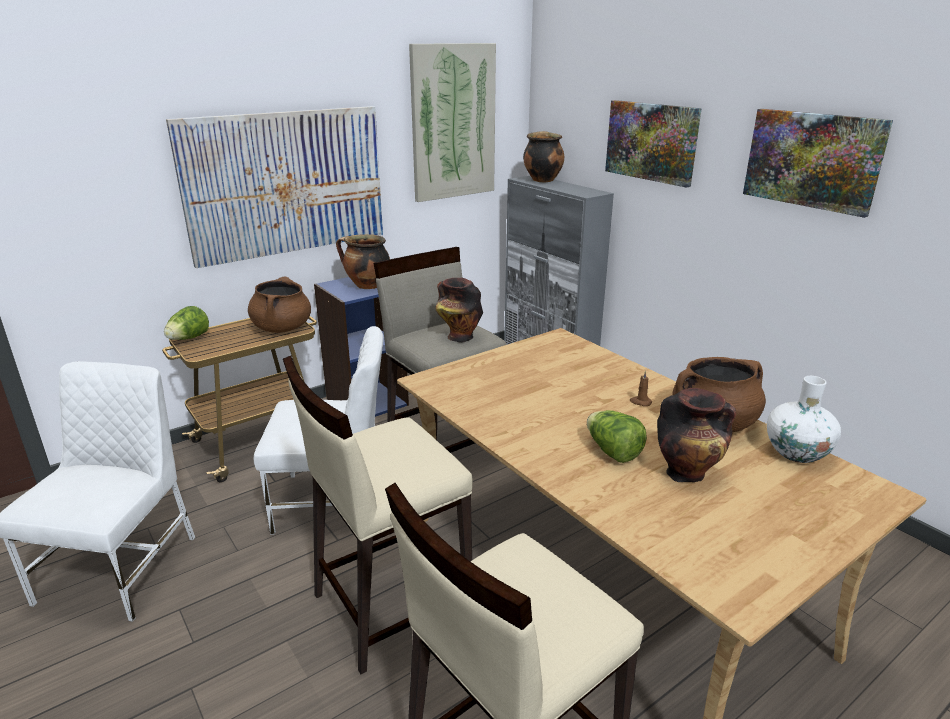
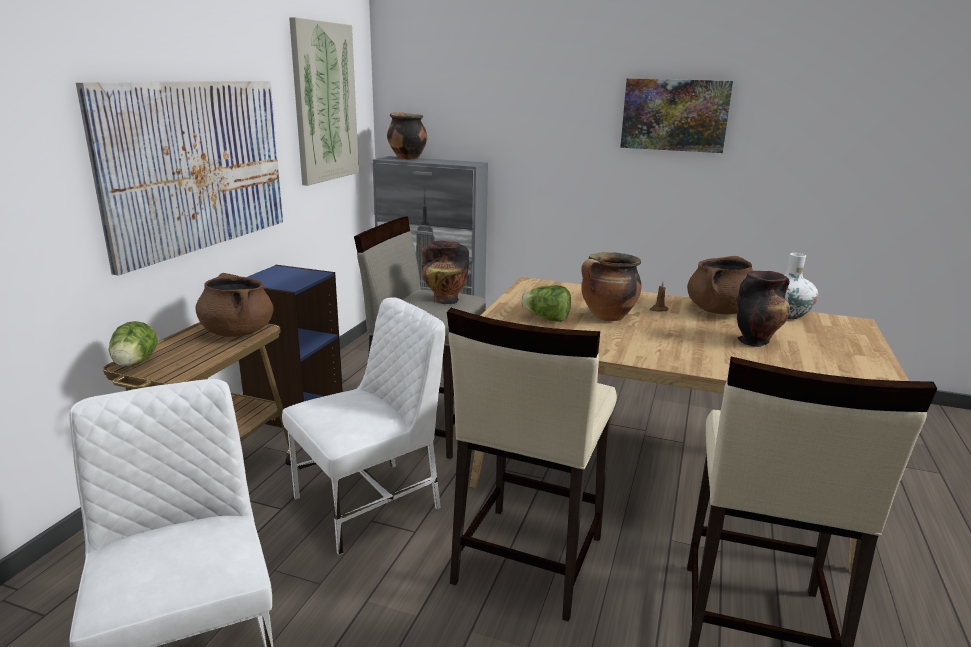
camera: 35 degrees left, 5 degrees down
(366, 286) = (294, 276): cooking pot -> cooking pot (607, 317)
(612, 452) = (695, 341): lettuce -> lettuce (546, 319)
(651, 142) = (523, 113): picture -> none

